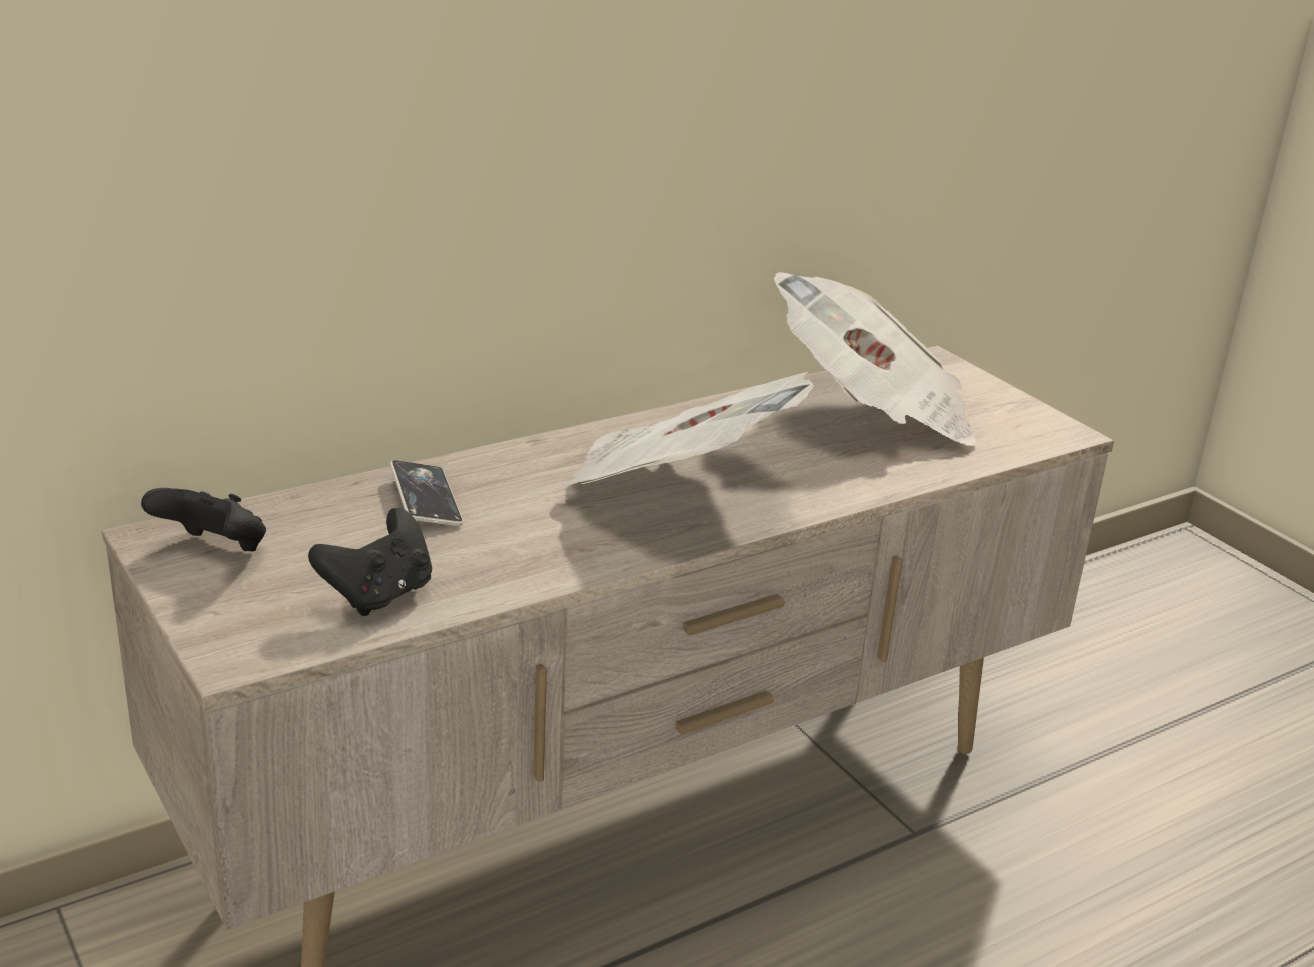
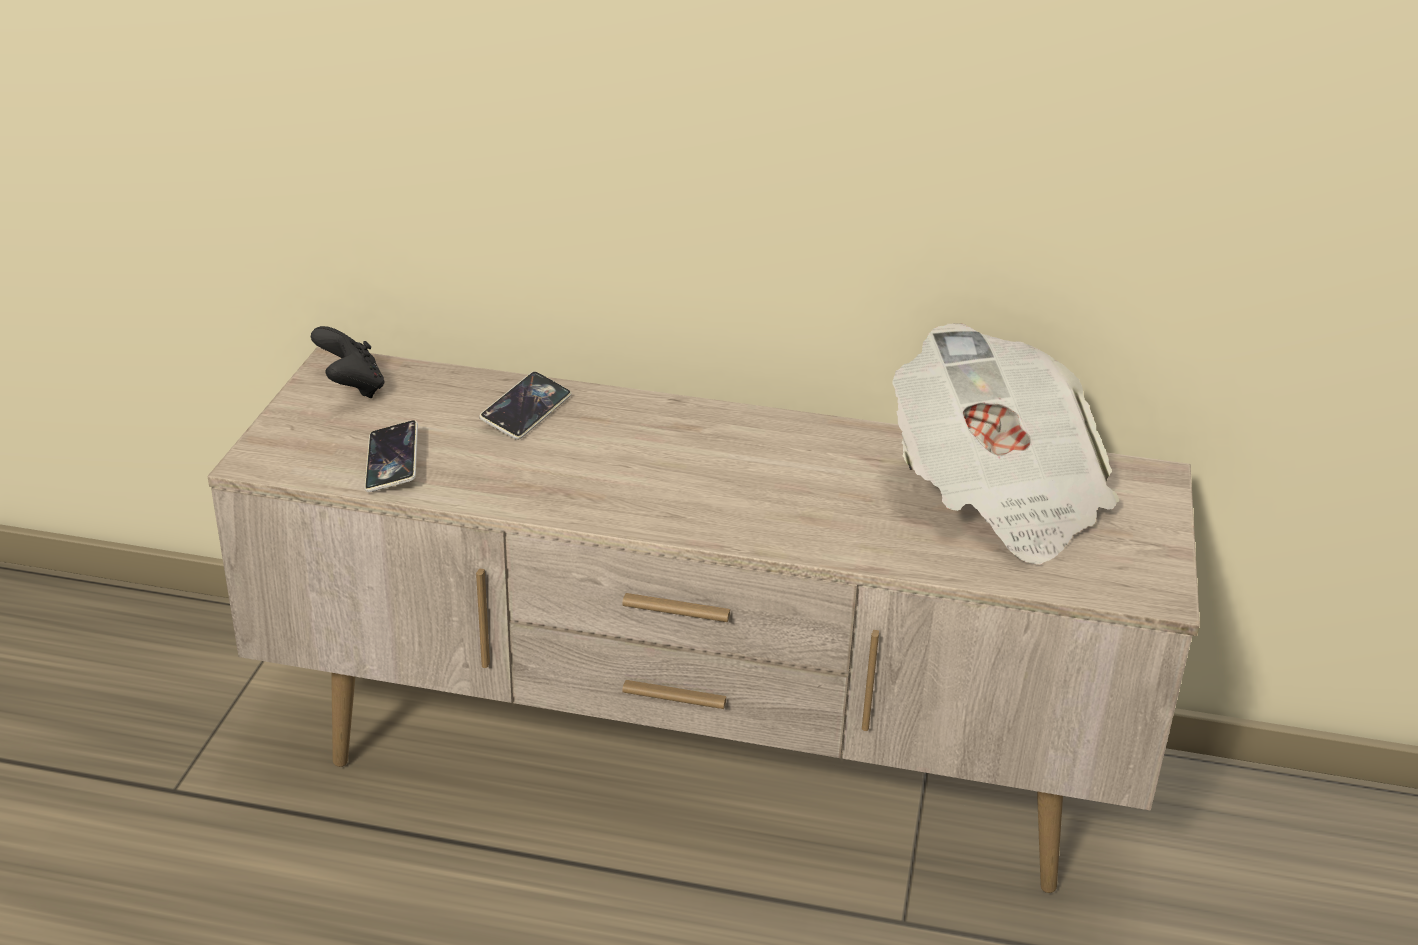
camera: 45 degrees right, 5 degrees up
(379, 595) = (392, 462): black game controller -> phone
(679, 488) = (714, 483): newspaper -> none

